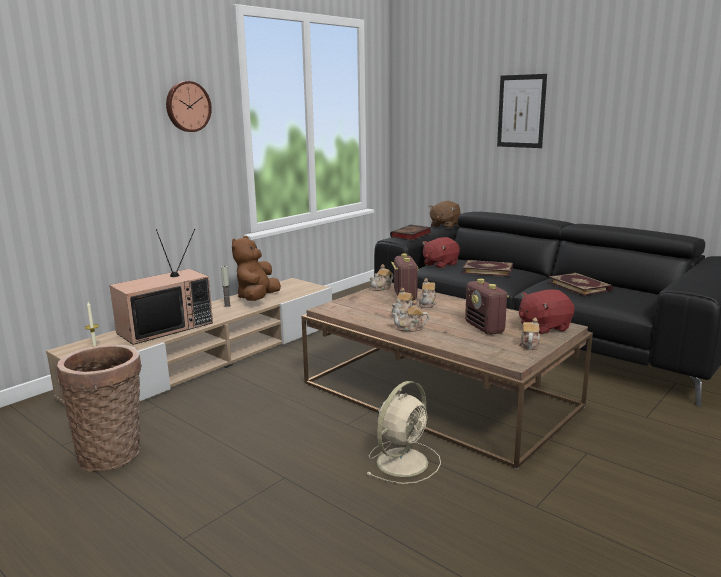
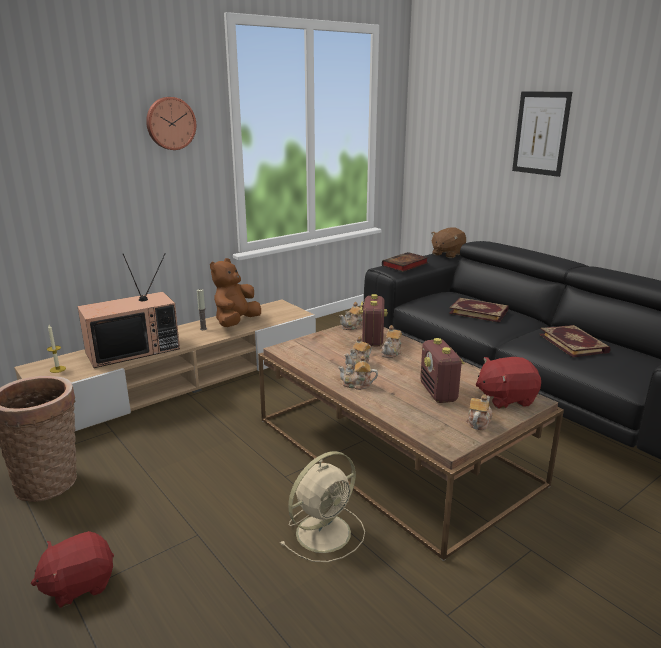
camera: 10 degrees right, 5 degrees up
(440, 264) = (430, 299): red plush toy -> red plush toy (79, 584)

